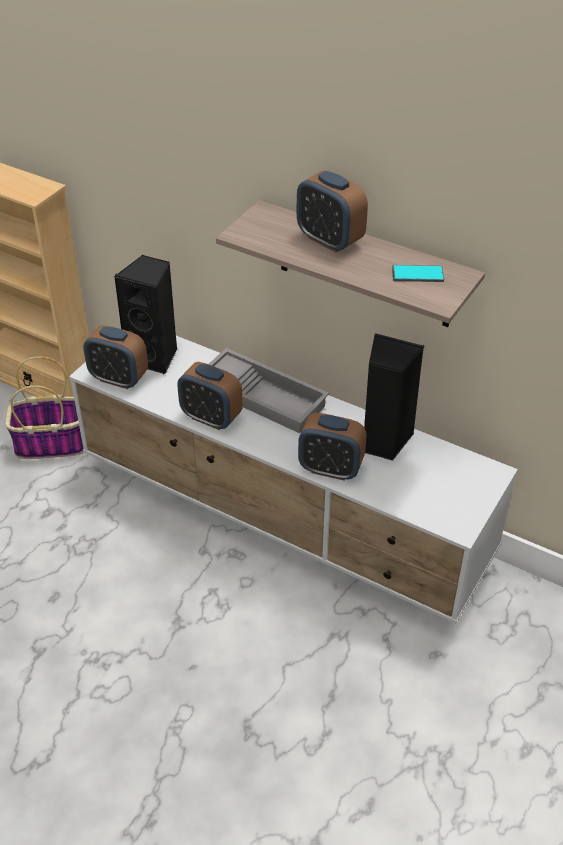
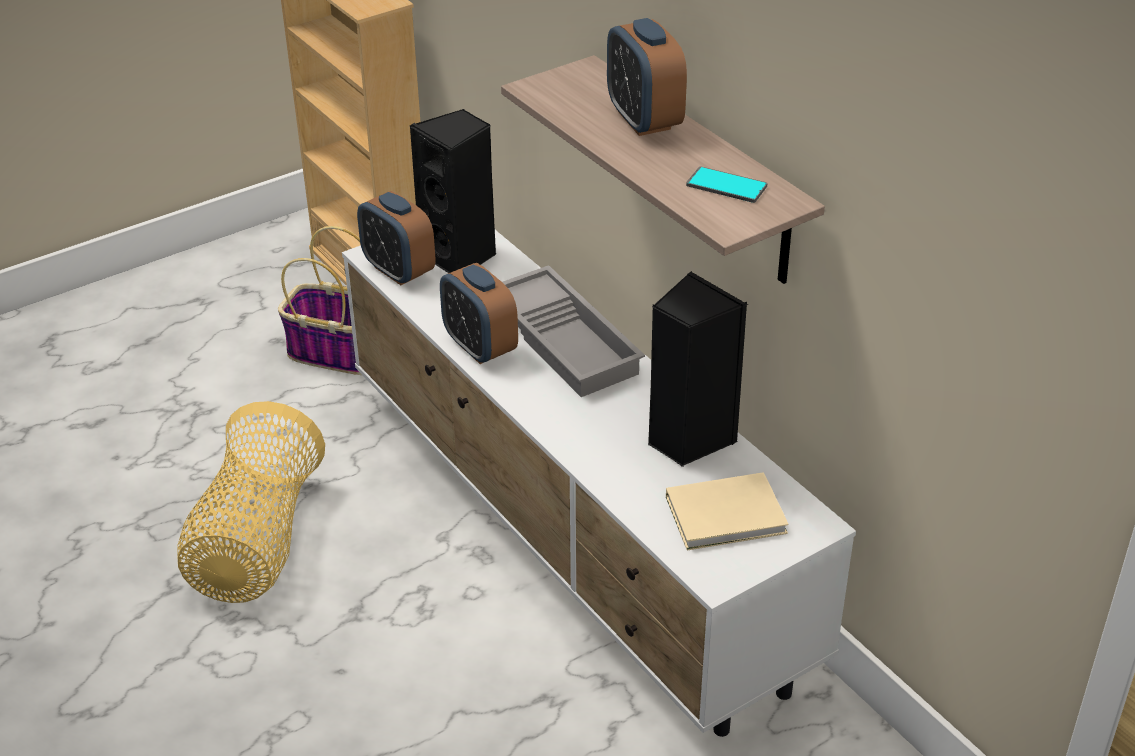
camera: 25 degrees right, 5 degrees down
(79, 598) = (256, 542): none -> basket
(330, 469) = (591, 452): alarm clock -> none
(441, 484) = (729, 516): none -> beige book

